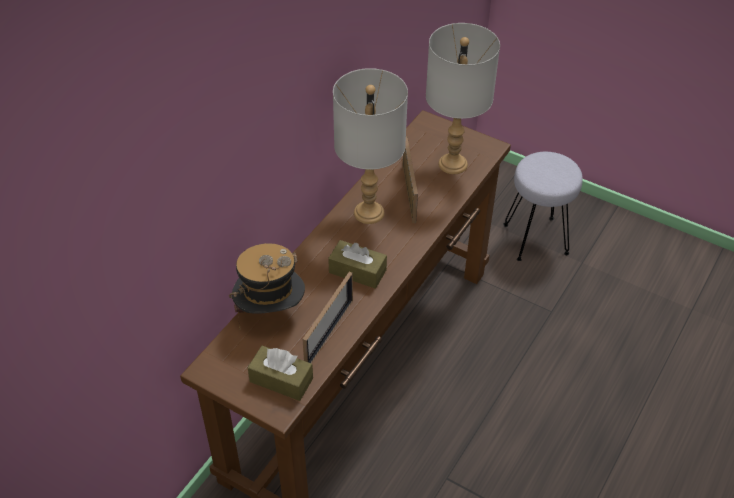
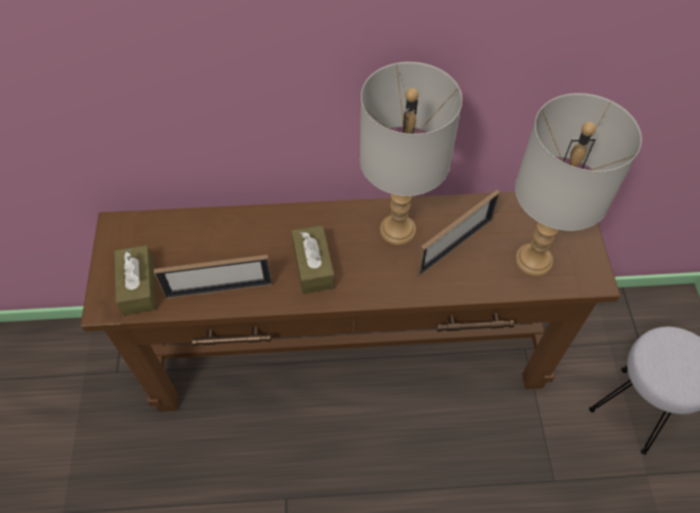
camera: 55 degrees right, 10 degrees up
(270, 313) = (210, 231): hat -> none

